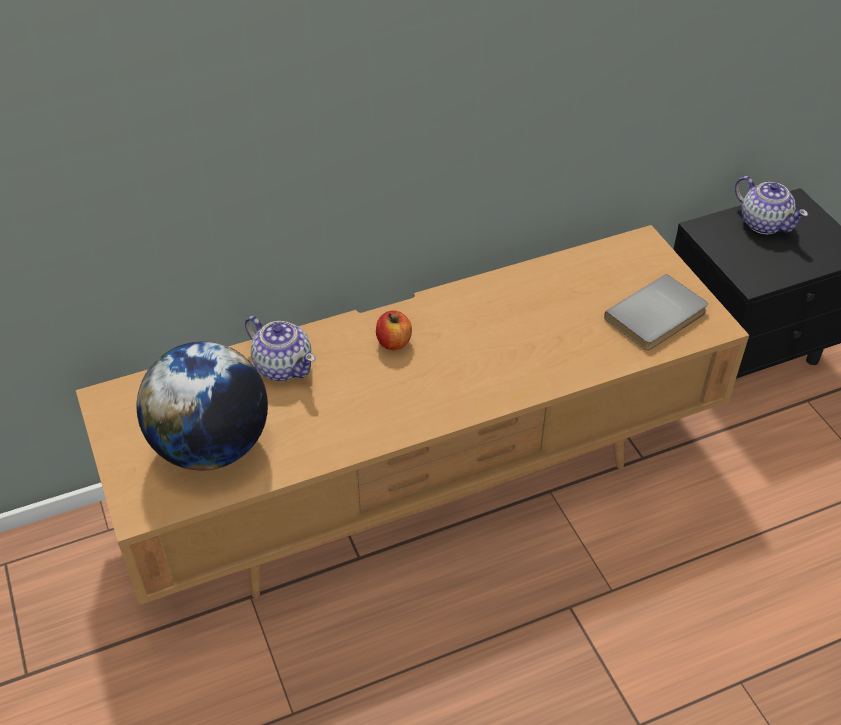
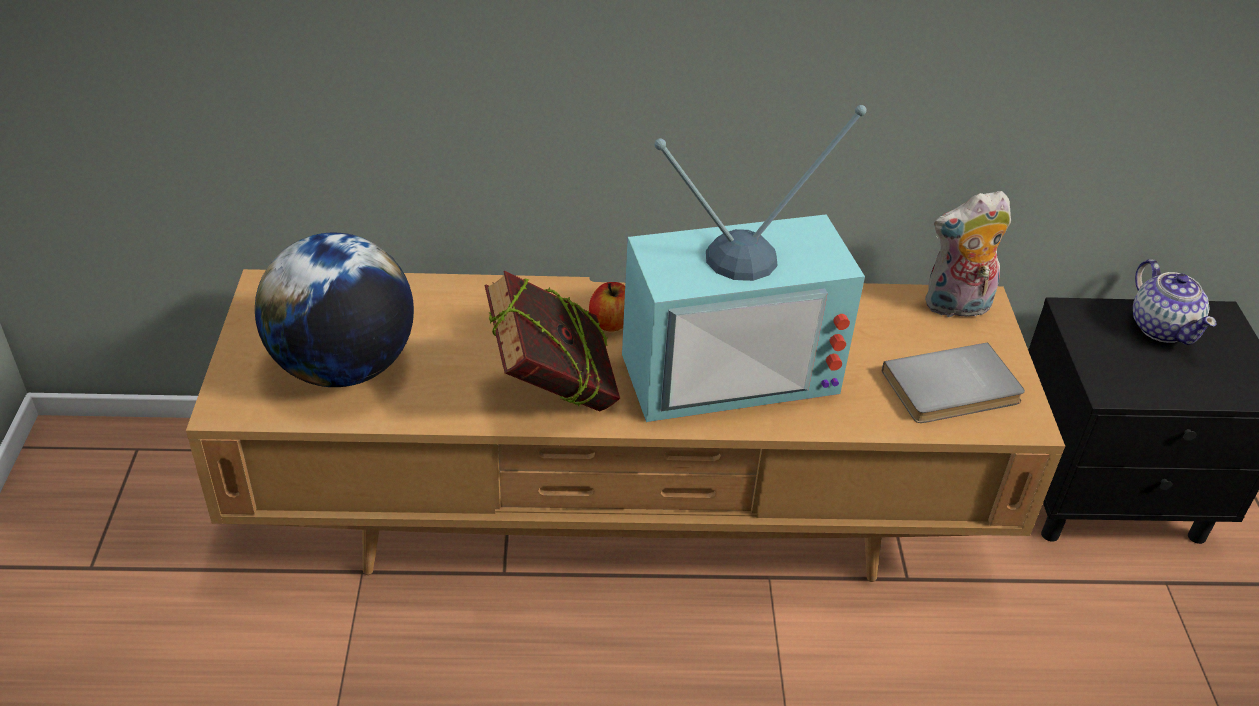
camera: 20 degrees right, 5 degrees down
(283, 366) = (472, 310): teapot -> none
(384, 415) = (553, 394): none -> book
(498, 349) = (729, 366): none -> television
(628, 251) = (956, 307): none -> plush toy

